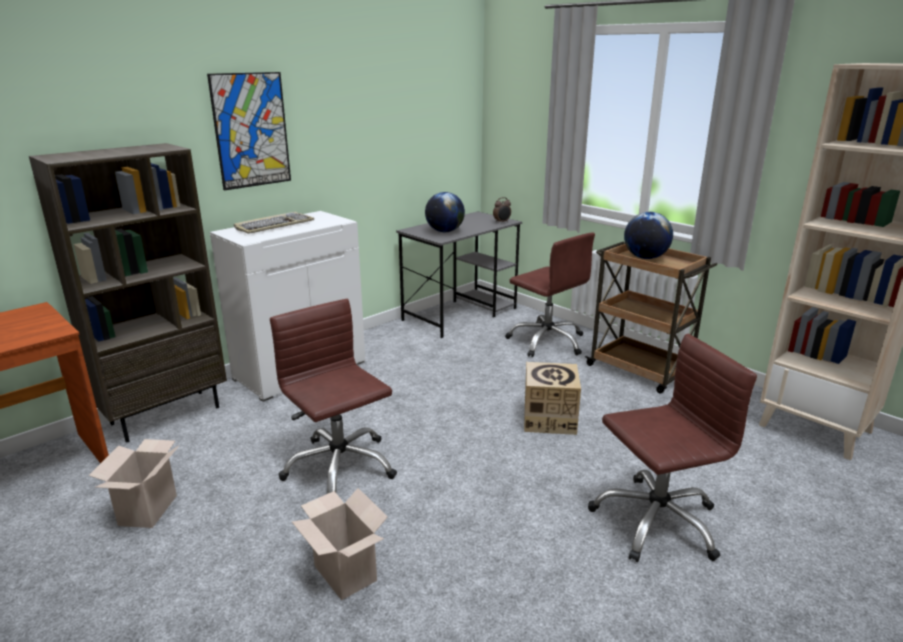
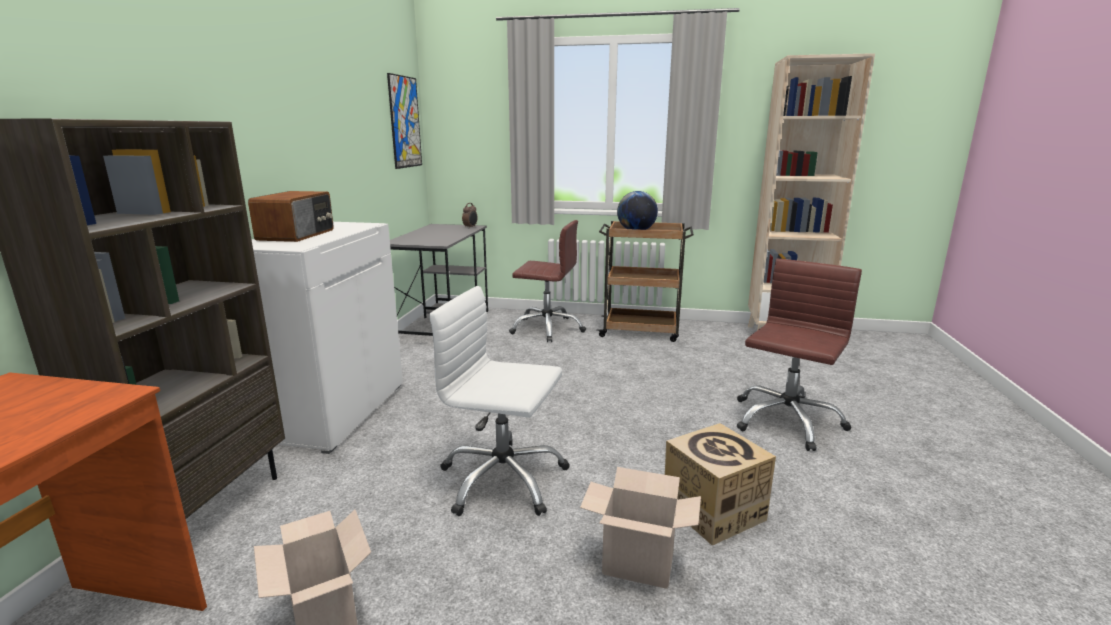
camera: 35 degrees left, 5 degrees down
(251, 130) = (248, 118): picture -> picture (405, 122)
(274, 225) = (298, 235): keyboard -> radio
(339, 467) = (502, 480): brown office chair -> white office chair
(444, 231) = (432, 239): globe -> none
(549, 419) = (626, 380): cardboard box -> cardboard box (713, 511)

